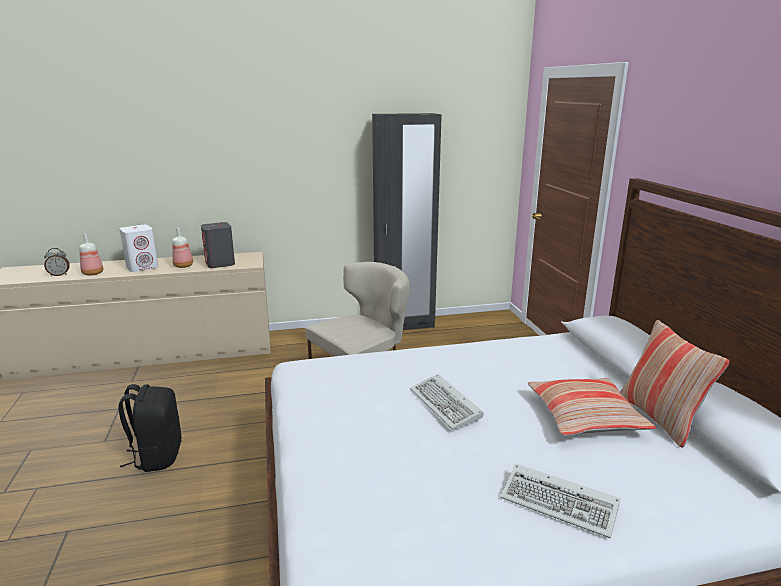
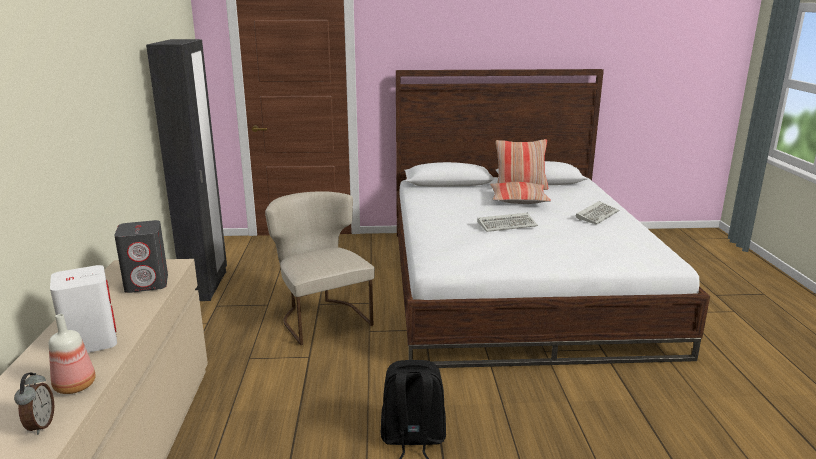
camera: 80 degrees left, 0 degrees up
(184, 266) = (125, 308): bottle -> none

